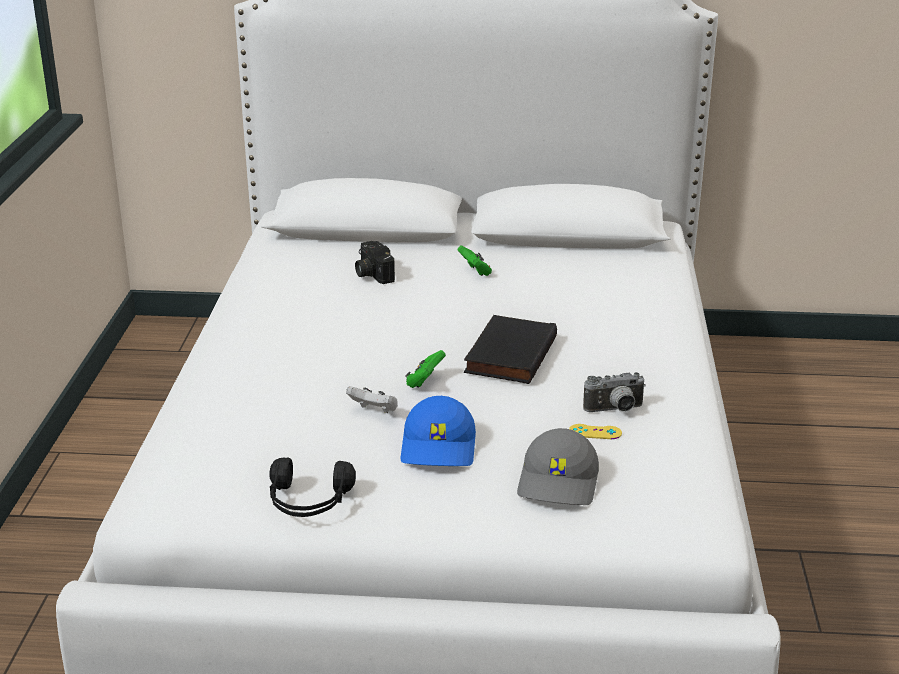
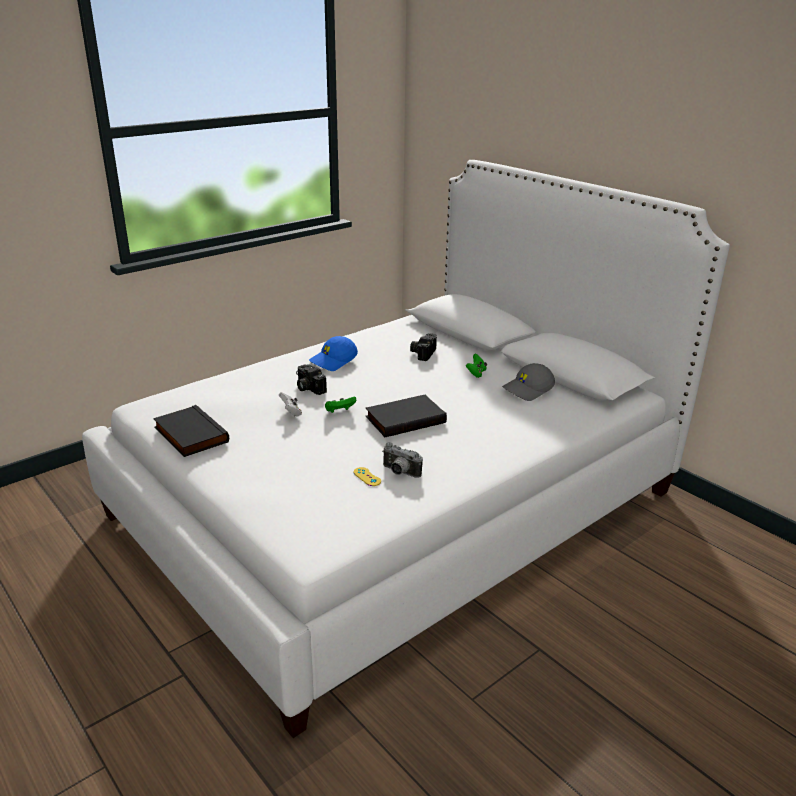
camera: 45 degrees right, 0 degrees up
(308, 502) = (189, 435): black headphones -> black book
(330, 374) = (308, 388): none -> camera
(440, 448) = (285, 443): blue cap -> blue cap (333, 361)
(560, 483) = (298, 489): grey cap -> grey cap (528, 390)

